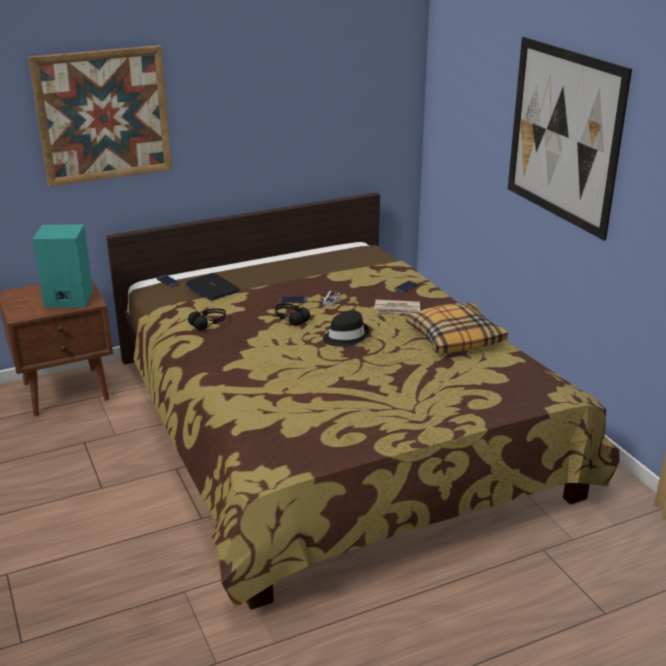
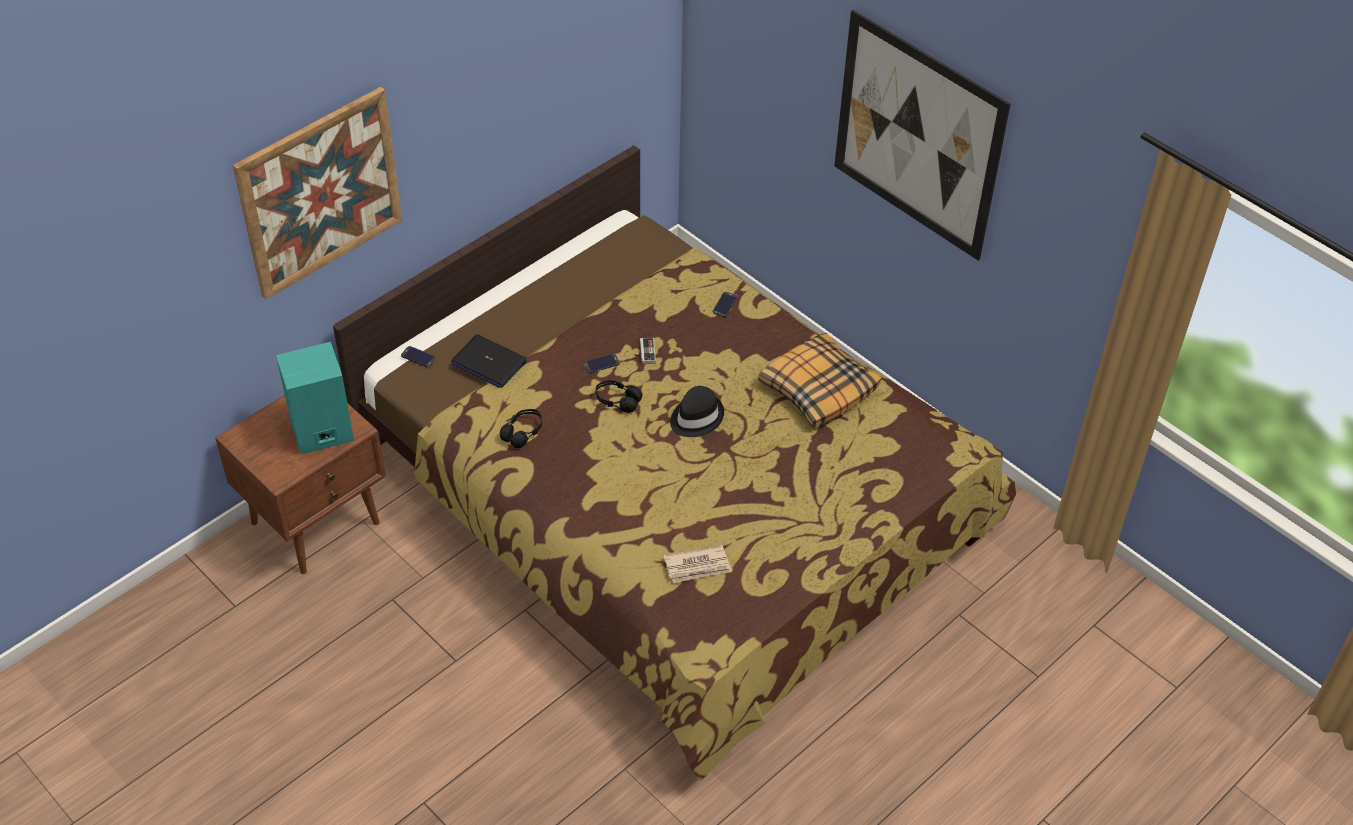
camera: 20 degrees left, 20 degrees up
(397, 309) = (734, 352): newspaper -> newspaper (697, 566)

